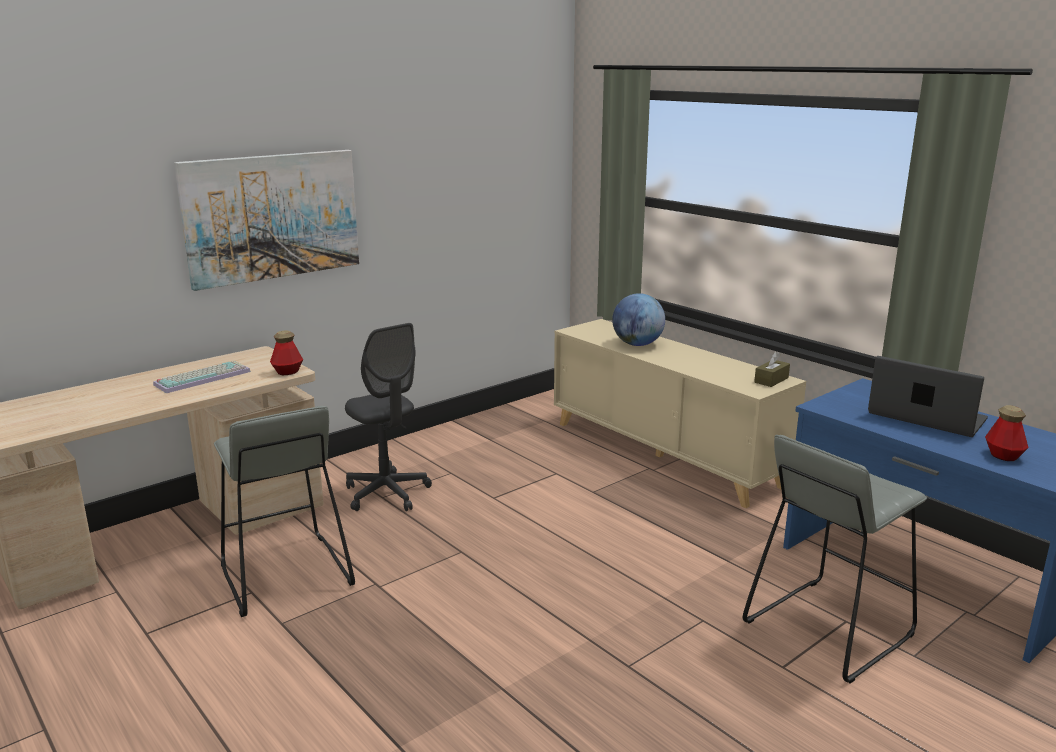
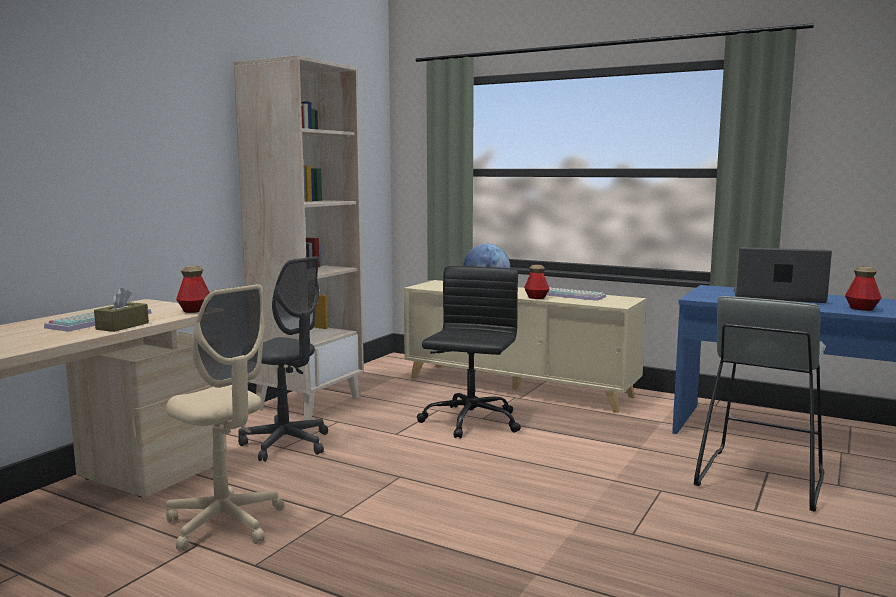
camera: 20 degrees left, 10 degrees down
(272, 216) = (153, 162): picture -> none
(284, 574) = (225, 523): grey stool -> beige office chair
(440, 443) = (308, 402): none -> beige bookcase
(576, 495) = (470, 422): none -> black office chair
(677, 365) = (536, 297): none -> bottle
(722, 366) = (571, 295): none -> keyboard
(771, 380) = (620, 299): brown tissue box -> brown tissue box (122, 326)

